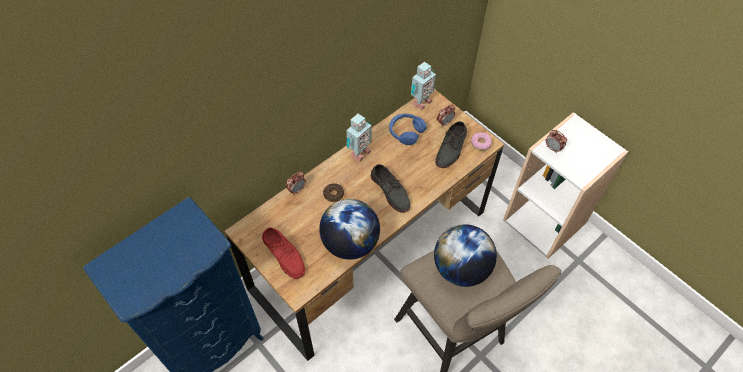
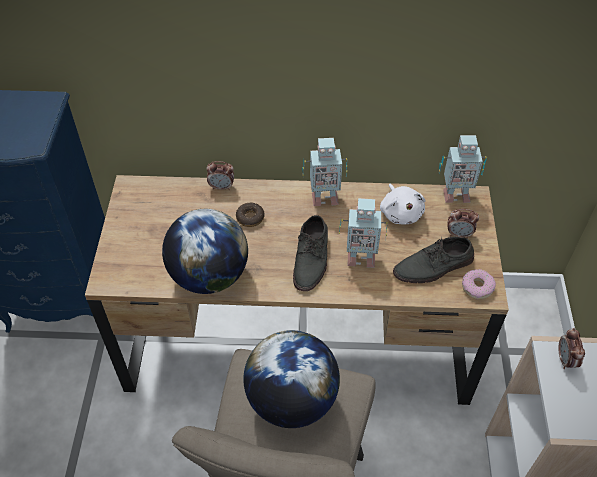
camera: 45 degrees right, 5 degrees down
(284, 255) = (138, 236): red shoe -> none
(406, 132) = (400, 212): blue headphones -> white plush toy
(413, 171) = (360, 257): none -> toy robot

